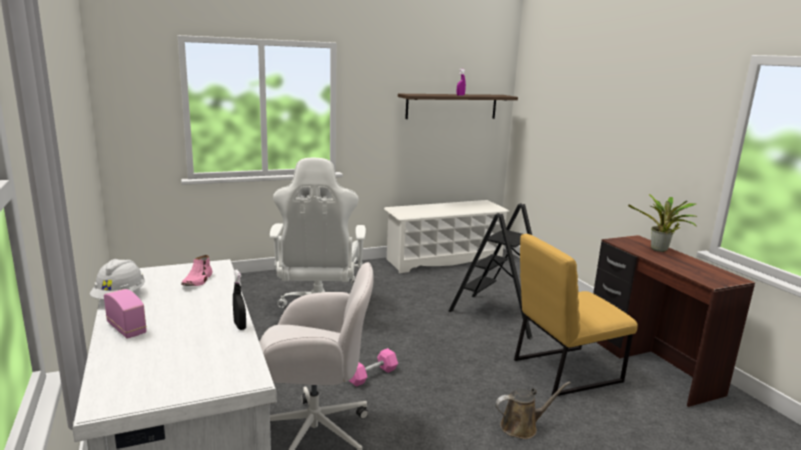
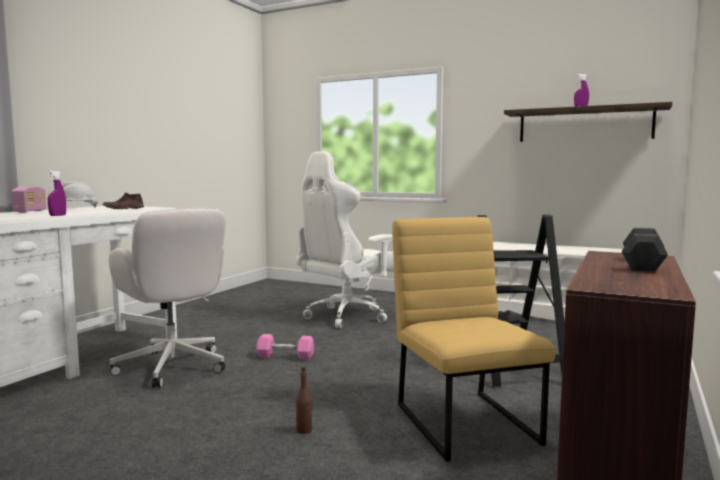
camera: 50 degrees right, 10 degrees down
(198, 280) = (123, 209): pink shoe -> brown shoe
(240, 326) = (57, 215): black spray bottle -> purple spray bottle
(522, 426) = (304, 430): brown watering can -> brown bottle
(564, 370) = (464, 421): yellow chair -> yellow chair turned 45 degrees clockwise
(660, 250) = (642, 264): potted plant -> grey dumbbell

